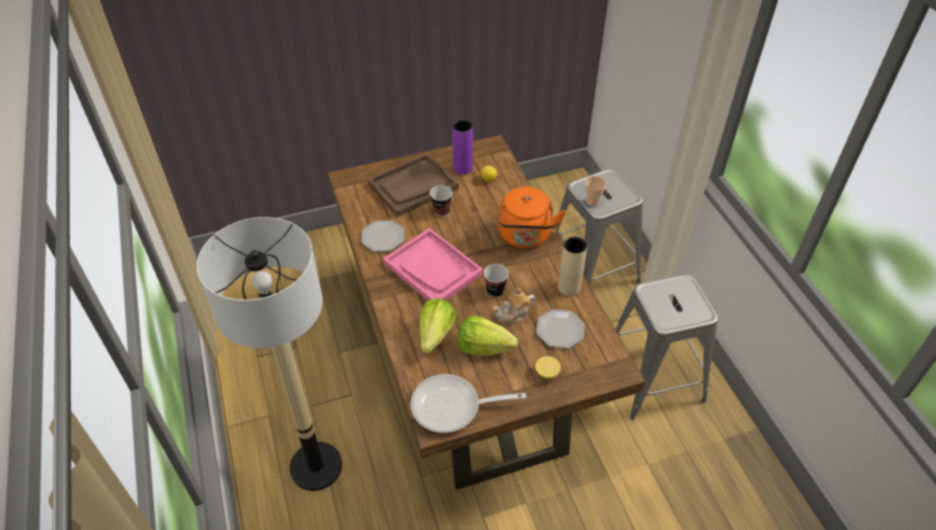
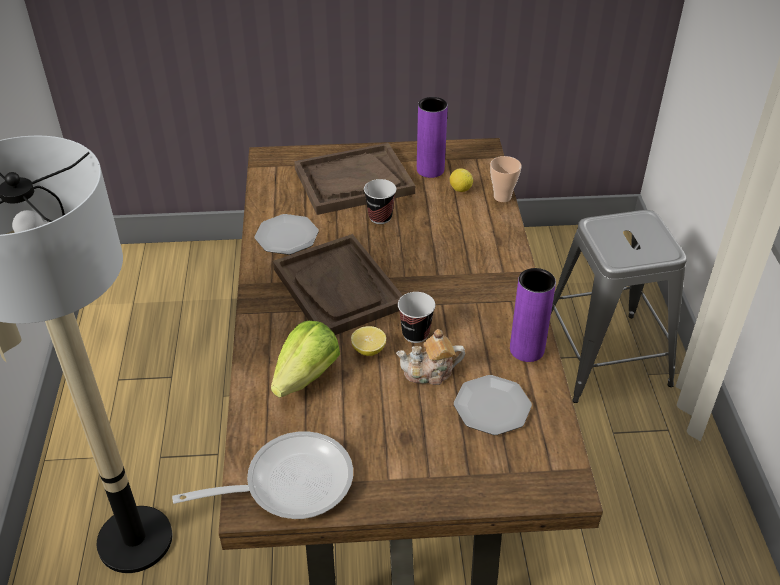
camera: 15 degrees right, 5 degrees down
(433, 269) = (338, 288): pink tray -> brown tray
(452, 407) = (289, 483): frying pan -> frying pan turned 150 degrees clockwise
(483, 347) = (368, 407): lettuce -> none
(525, 237) = (486, 270): orange kettle -> none
(547, 373) = (450, 465): lemon -> lemon (368, 350)
(569, 287) = (527, 349): beige vase -> purple vase
(592, 202) = (609, 248): cup -> cup (502, 197)
(652, 377) = (654, 525): grey stool -> none

